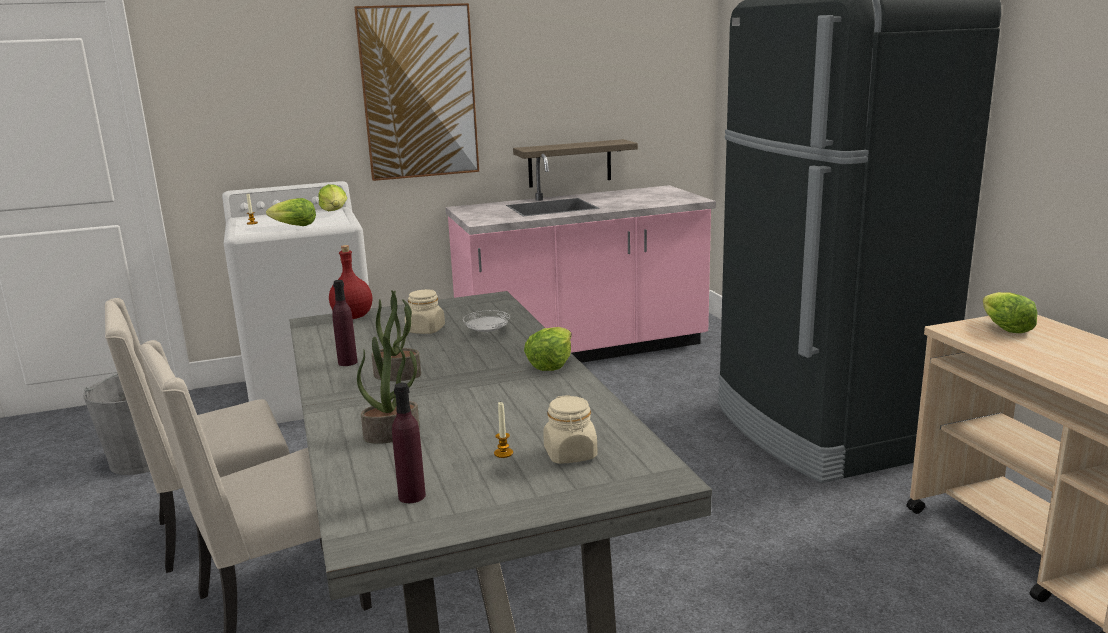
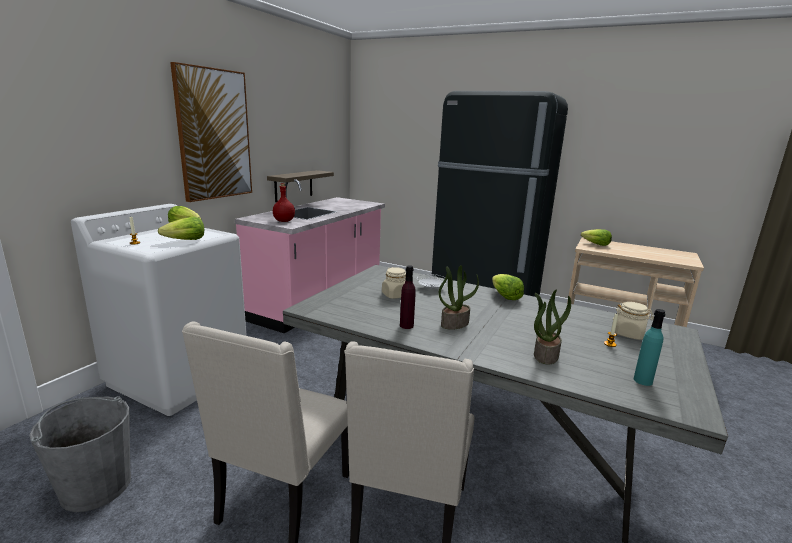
camera: 45 degrees left, 0 degrees up
(353, 317) = (327, 298): red bottle -> red bottle (284, 221)
(412, 496) = (642, 380): purple bottle -> turquoise bottle

